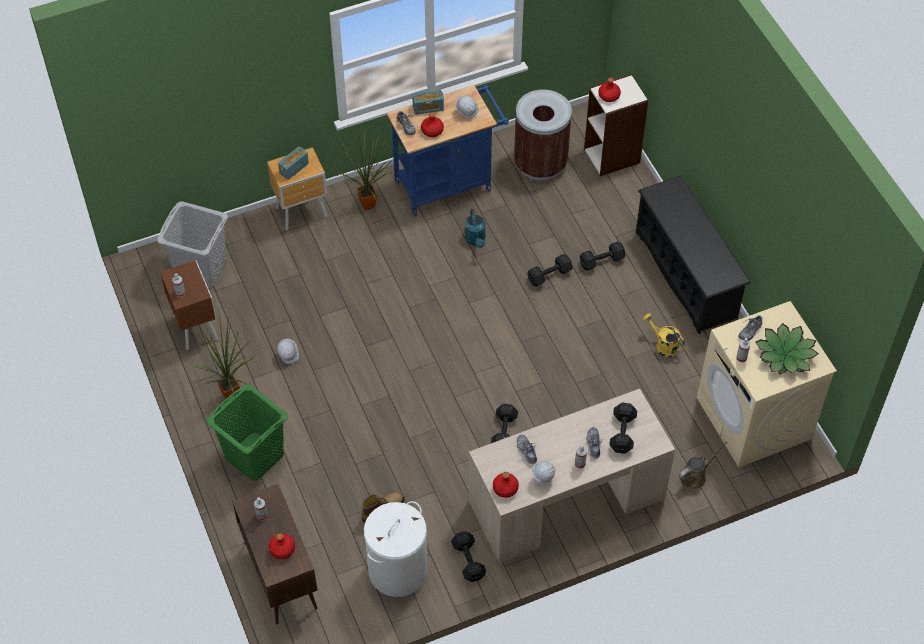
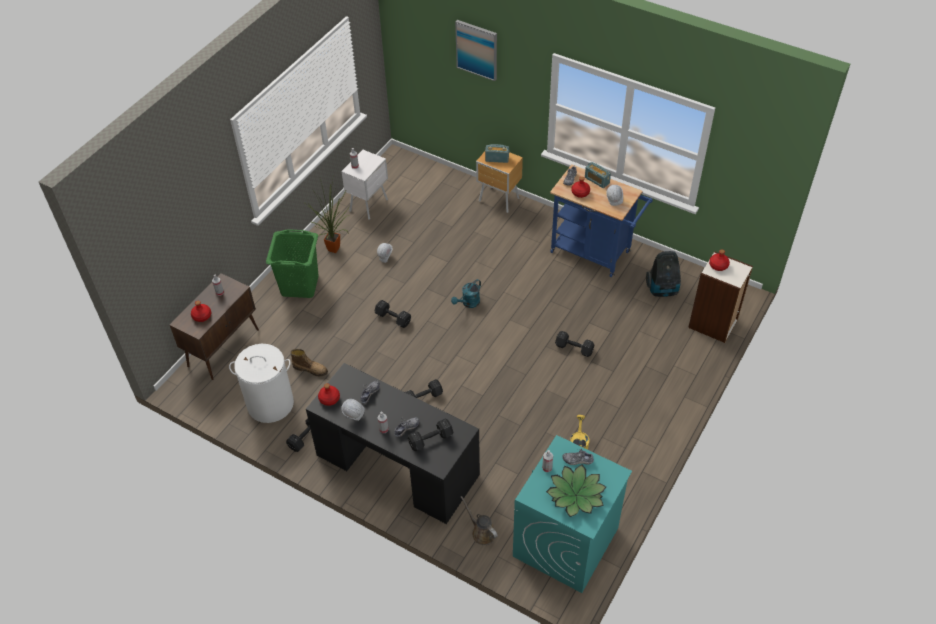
camera: 55 degrees right, 5 degrees down
(196, 326) = (369, 205): brown nightstand -> white nightstand
(201, 268) = (413, 182): grey laundry basket -> none
(230, 68) = (477, 49): none -> picture
(367, 203) = (537, 224): potted plant -> none
(476, 240) = (563, 293): turquoise watering can -> turquoise watering can (468, 303)
(540, 164) = (663, 290): brown trash can -> vacuum cleaner
(565, 499) = (397, 464): beige desk -> black desk
(603, 261) = (616, 371): black dumbbell -> black dumbbell (393, 319)
(686, 275) = (654, 426): black shoe rack -> none
(695, 476) = (481, 532): brown watering can -> brown watering can turned 150 degrees counterclockwise
(754, 419) = (565, 543): beige washing machine -> turquoise washing machine

